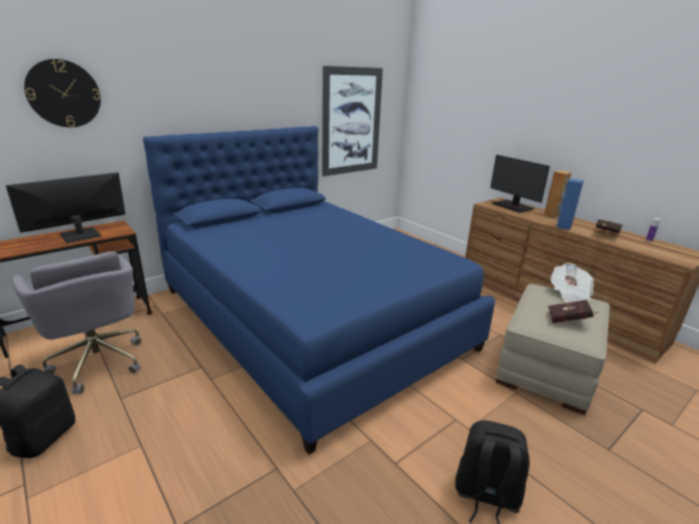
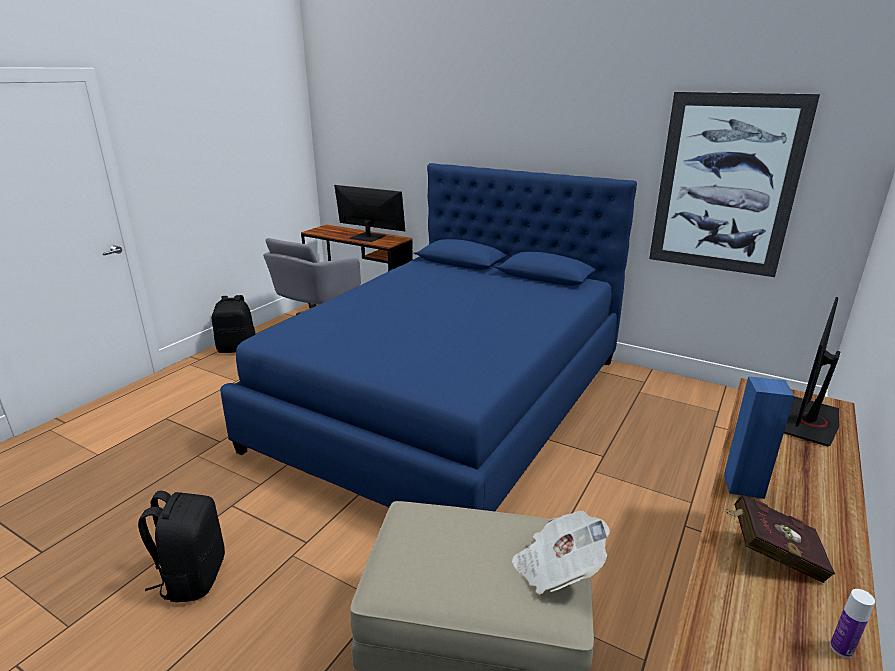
camera: 70 degrees right, 0 degrees up
(64, 94) = (388, 119): wall clock -> none
(552, 215) = (821, 473): brown speaker -> none
(569, 321) = (439, 561): red book -> none

